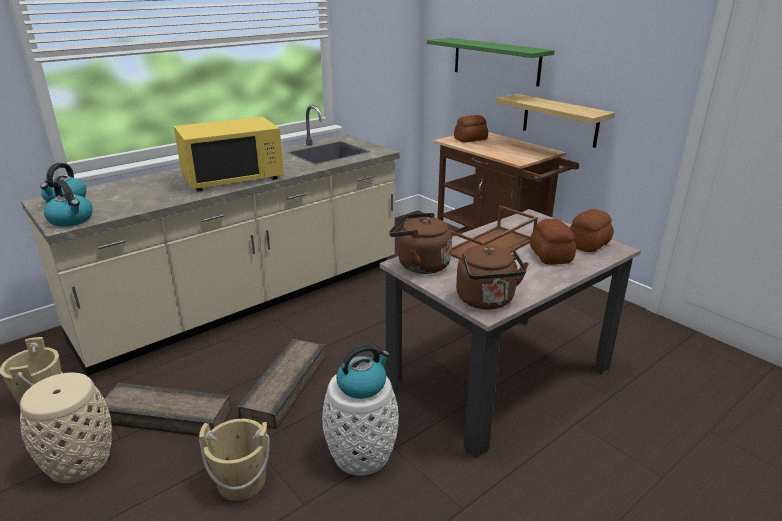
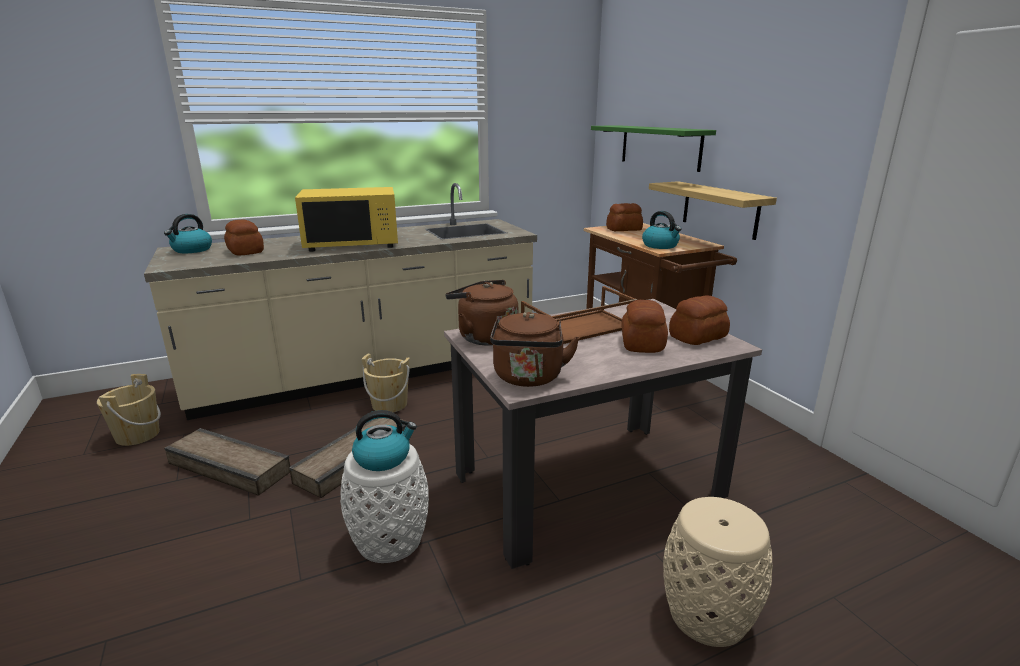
camera: 15 degrees right, 5 degrees down
(71, 220) = (178, 264): kettle -> kettle (660, 246)
(79, 461) = (128, 495): beige stool -> beige stool (707, 615)
(129, 196) = (246, 251): none -> bread
(241, 481) = (255, 544): beige bucket -> beige bucket (389, 404)

